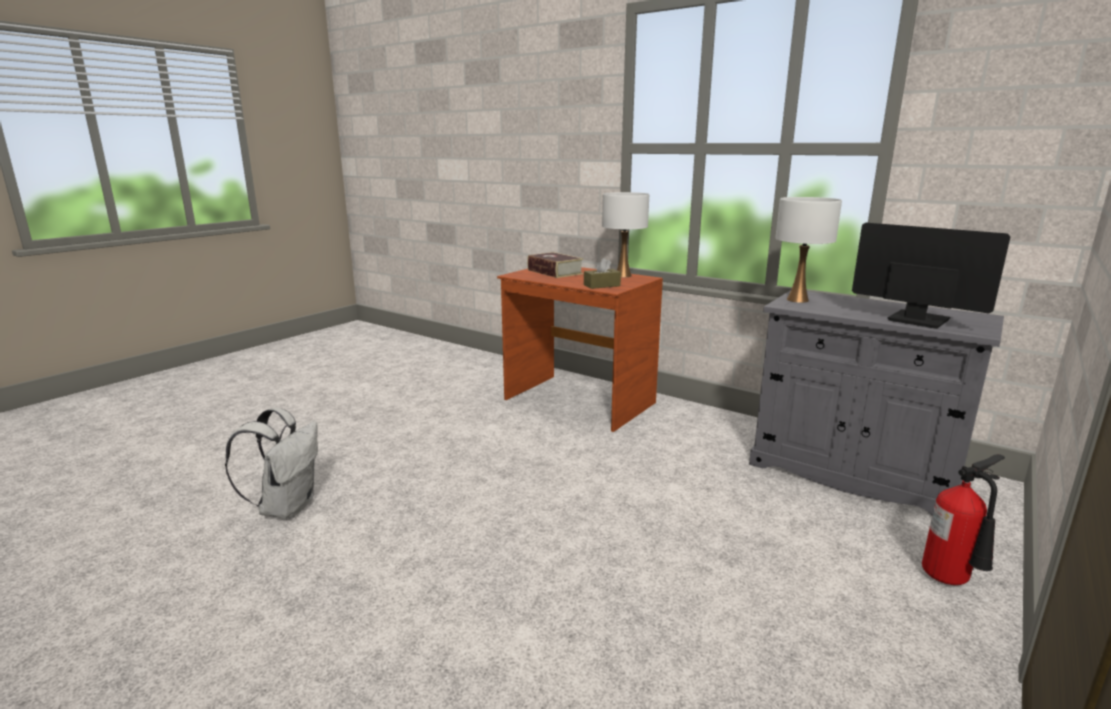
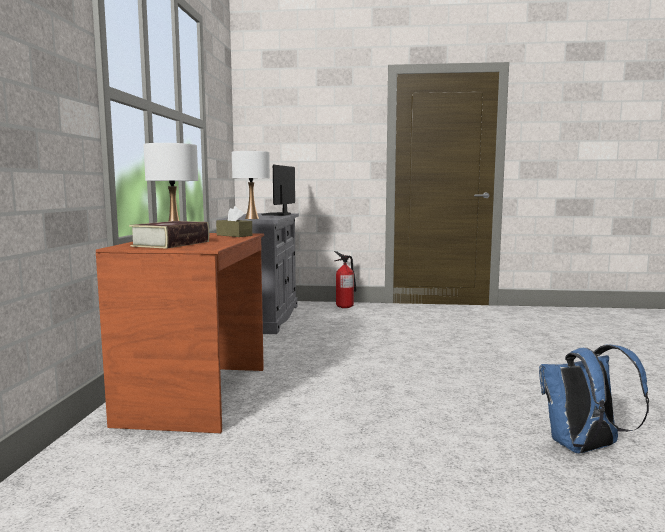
camera: 120 degrees left, 10 degrees down
(287, 507) = (584, 448): white backpack -> blue backpack

